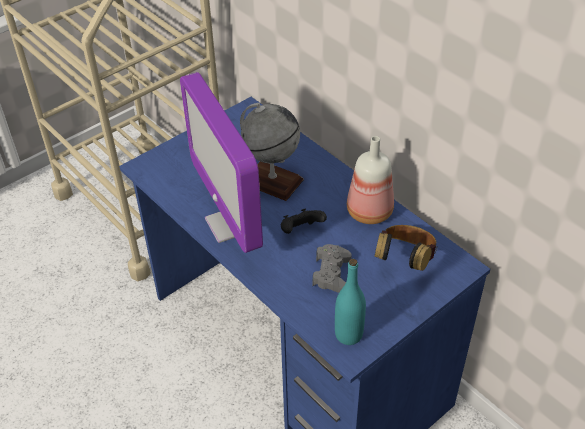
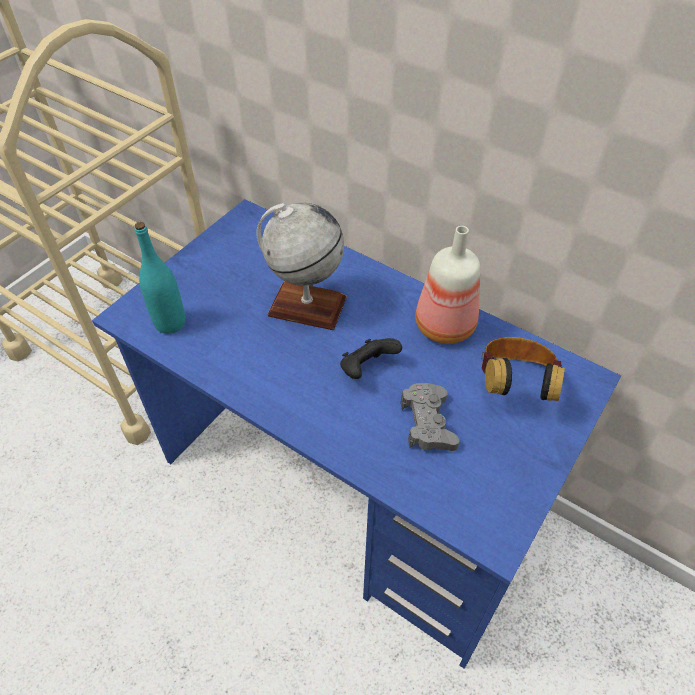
camera: 15 degrees left, 5 degrees up
(231, 224) = (270, 376): monitor -> none
(348, 335) = (483, 511): turquoise bottle -> turquoise bottle (170, 323)

